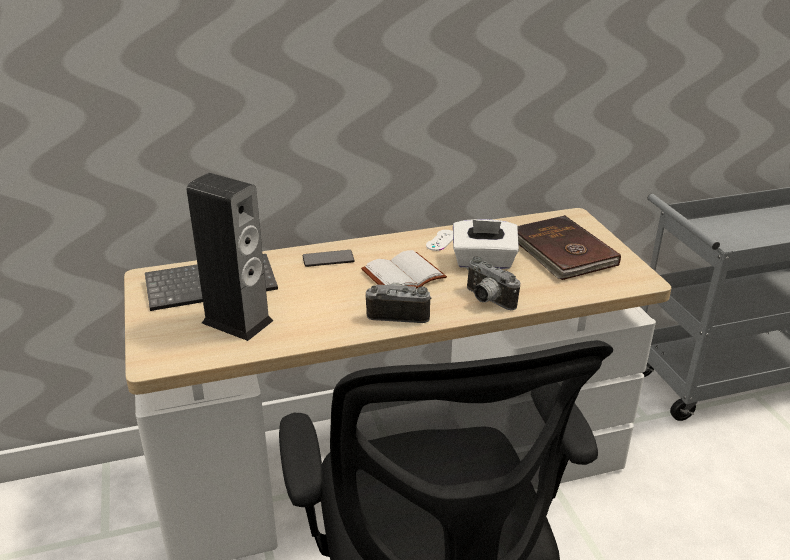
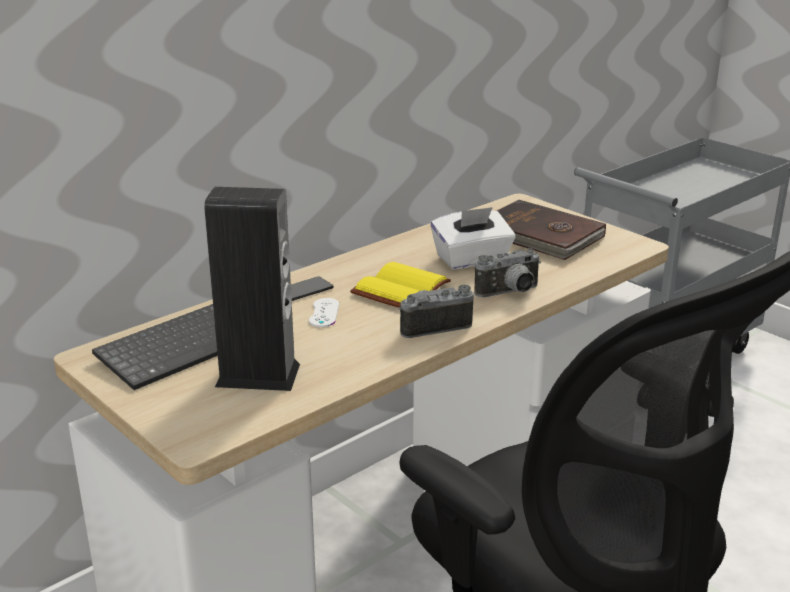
camera: 25 degrees left, 5 degrees down
(403, 274) = (399, 288): white book -> yellow book
(441, 240) = (407, 249): white game controller -> white game controller (324, 313)
(486, 300) = (510, 293): camera -> camera turned 45 degrees counterclockwise

